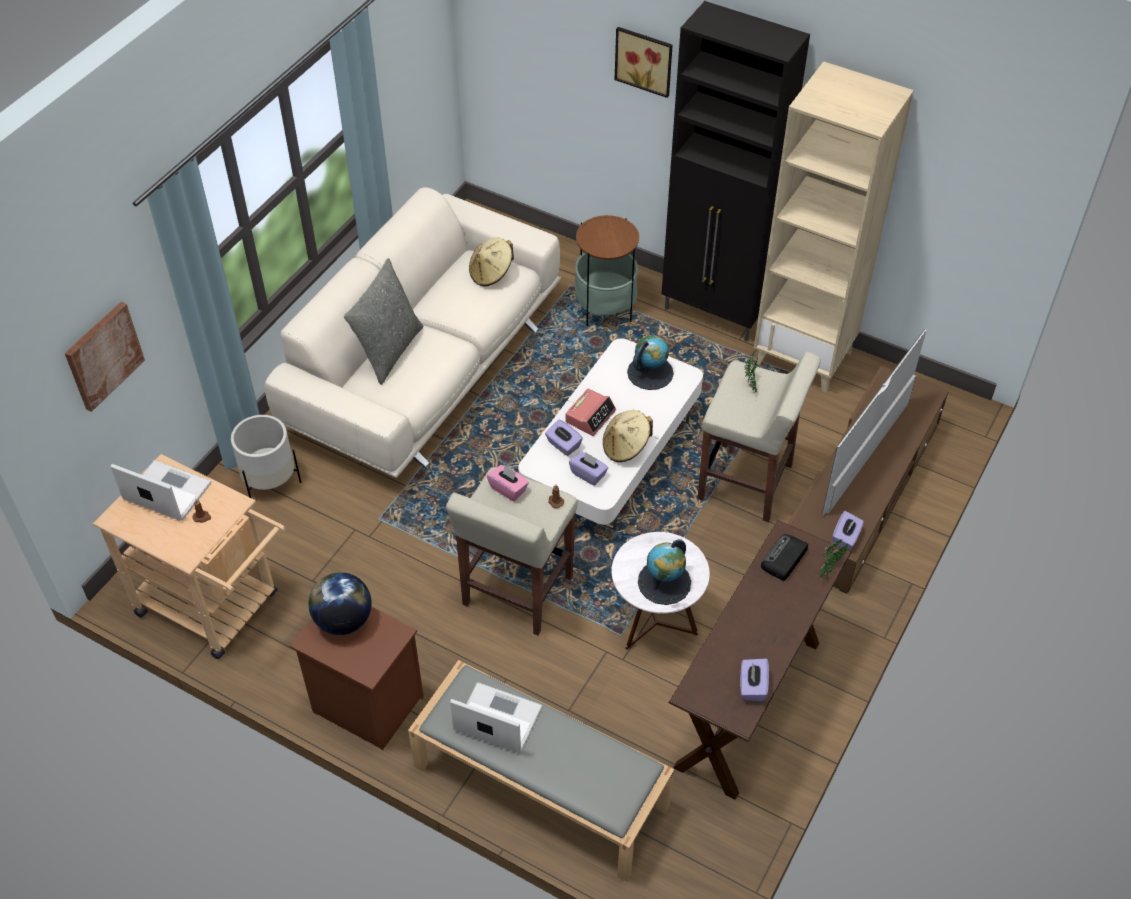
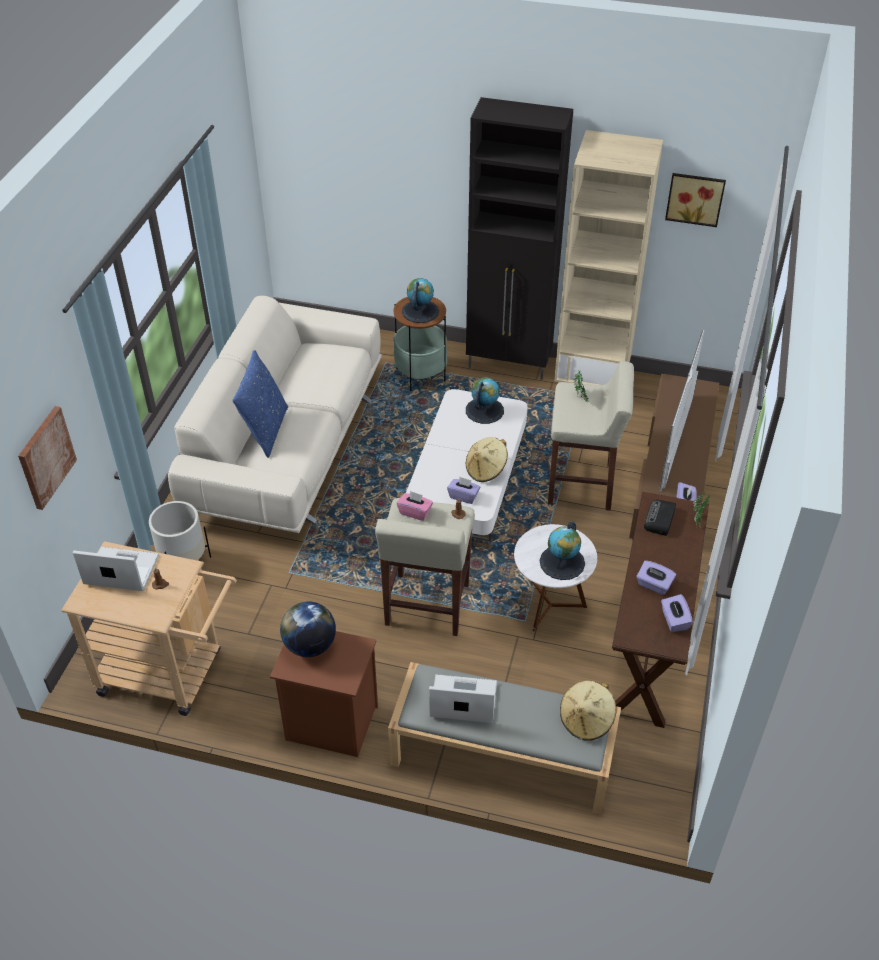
camera: 15 degrees left, 5 degrees down
(388, 350) = (265, 430): grey pillow -> blue pillow
(491, 273) = (331, 356): beige hat -> beige hat (586, 720)
(563, 445) = (434, 478): purple tissue box -> purple tissue box (654, 585)
(590, 416) = (448, 452): alarm clock -> none
(607, 237) = (420, 311): none -> globe
(645, 60) = (431, 158): picture -> picture (695, 198)

